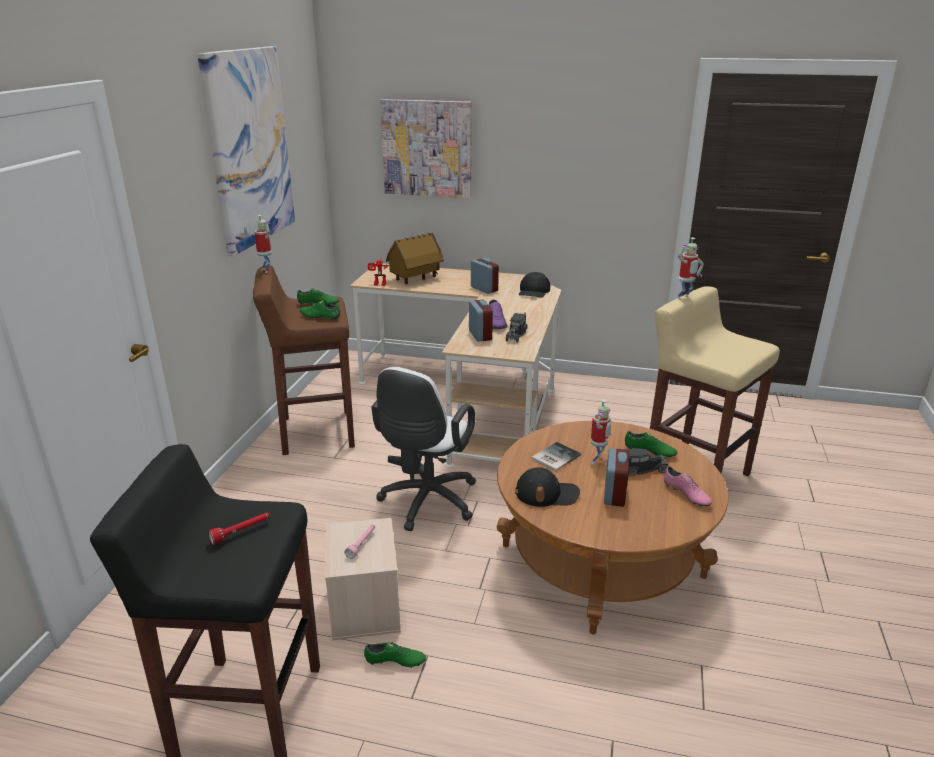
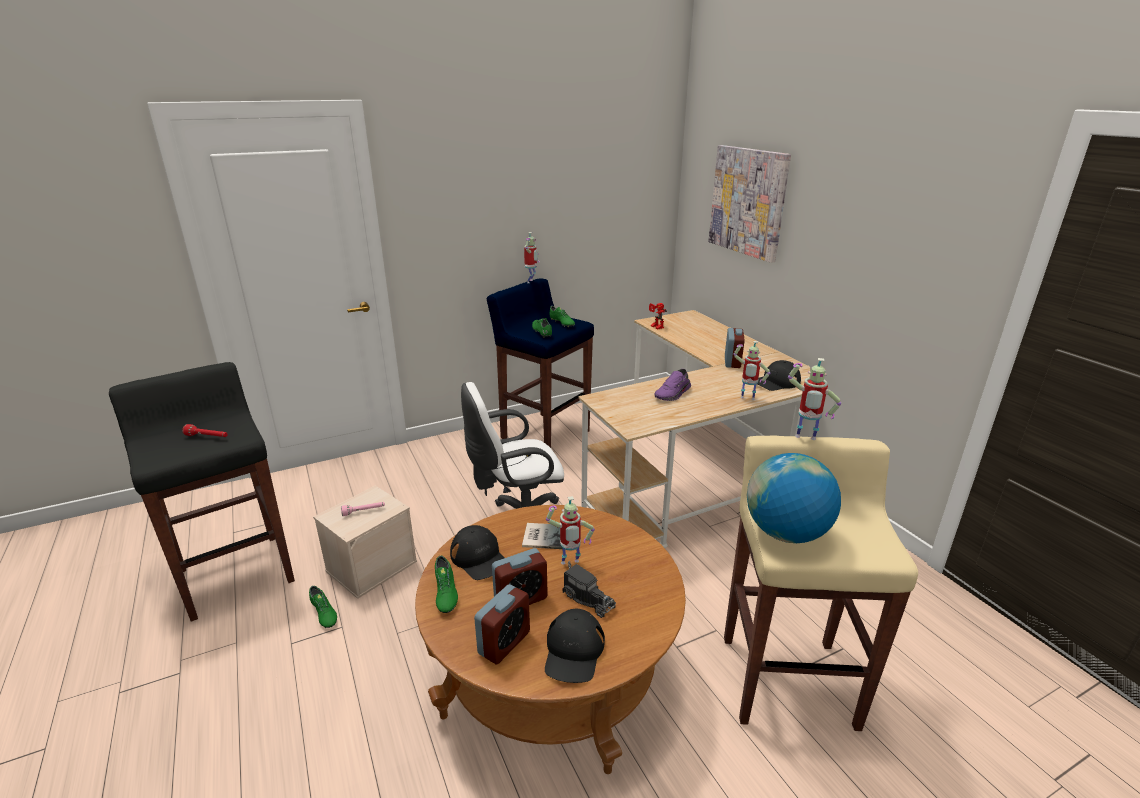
camera: 50 degrees right, 0 degrees up
(249, 148) = (548, 174): picture -> none
(315, 432) = (544, 434): brown stool -> blue stool
(415, 279) = (693, 333): toy house -> none
(480, 335) = (636, 397): alarm clock -> alarm clock (504, 643)
(516, 334) = (666, 410): toy truck -> none
(541, 308) = (746, 399): none -> toy robot
(649, 452) = (630, 591): green shoe -> green shoe (445, 593)
(686, 495) = (573, 651): pink shoe -> black cap
(717, 358) = (785, 533): none -> globe

